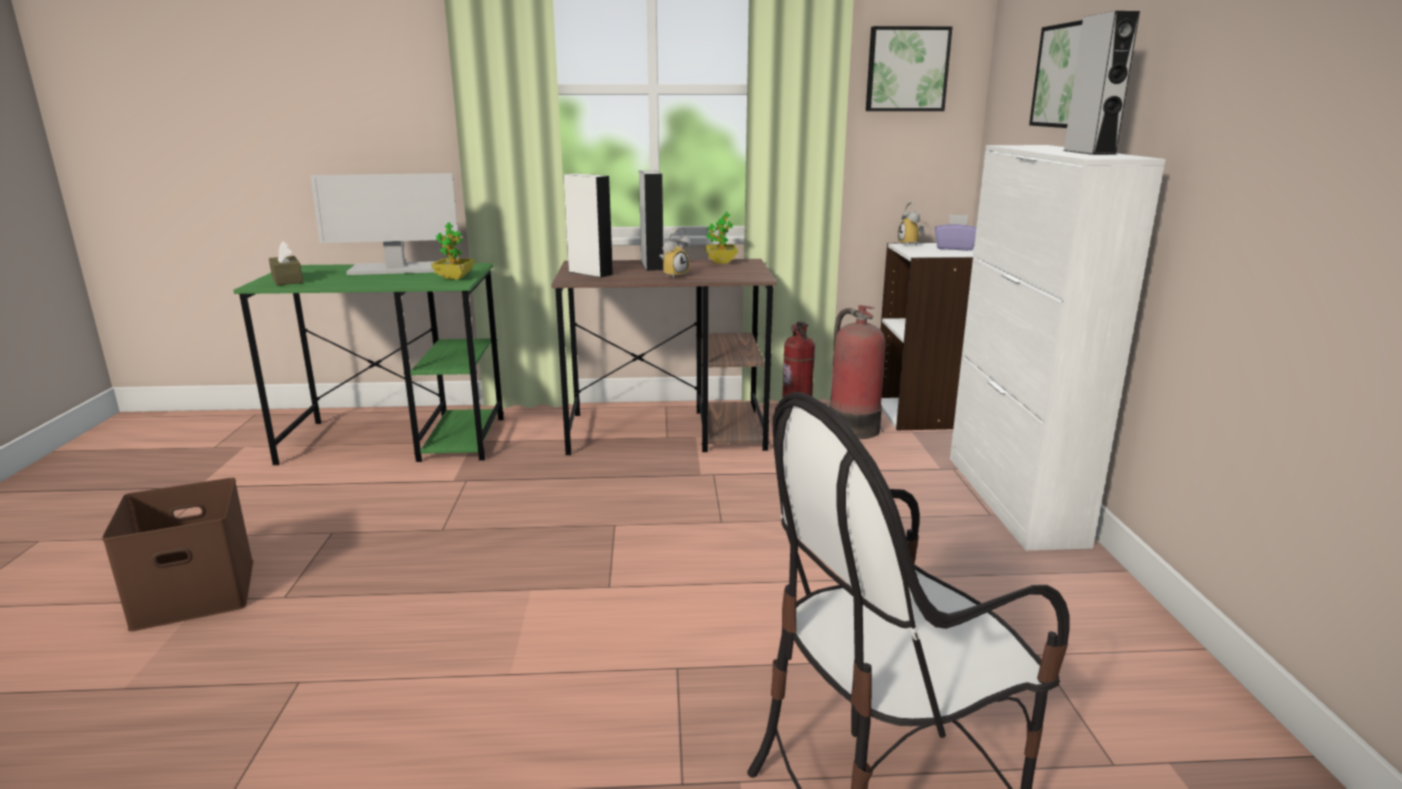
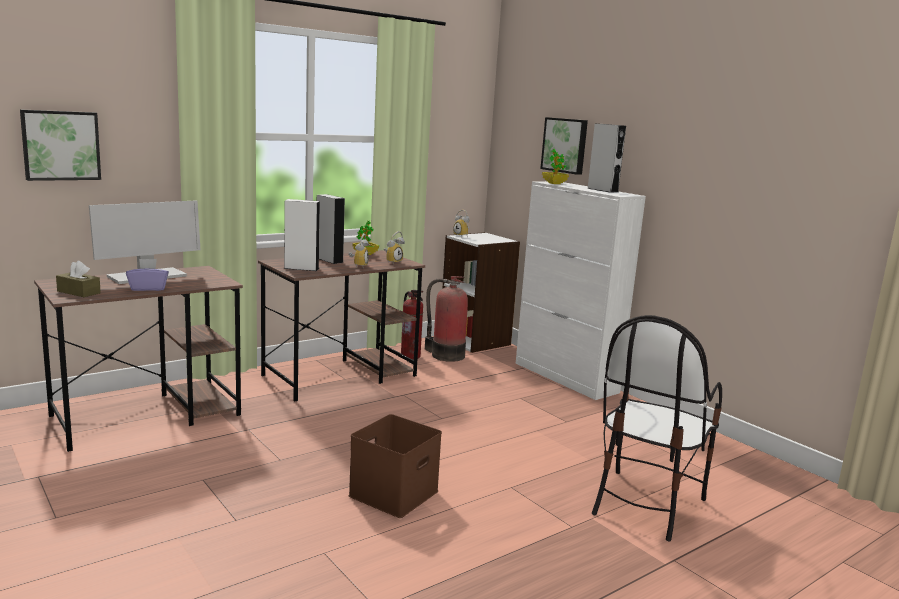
camera: 35 degrees left, 5 degrees down
(197, 591) = (164, 534): brown storage box -> brown storage box (393, 492)
(398, 440) = (148, 415): green desk -> brown desk
(454, 277) = (213, 279): potted plant -> potted plant (554, 183)
(735, 274) = (392, 262): none -> alarm clock
(906, 69) = (452, 129): picture -> picture (61, 145)
(955, 248) = (488, 237): purple tissue box -> purple tissue box (148, 288)

